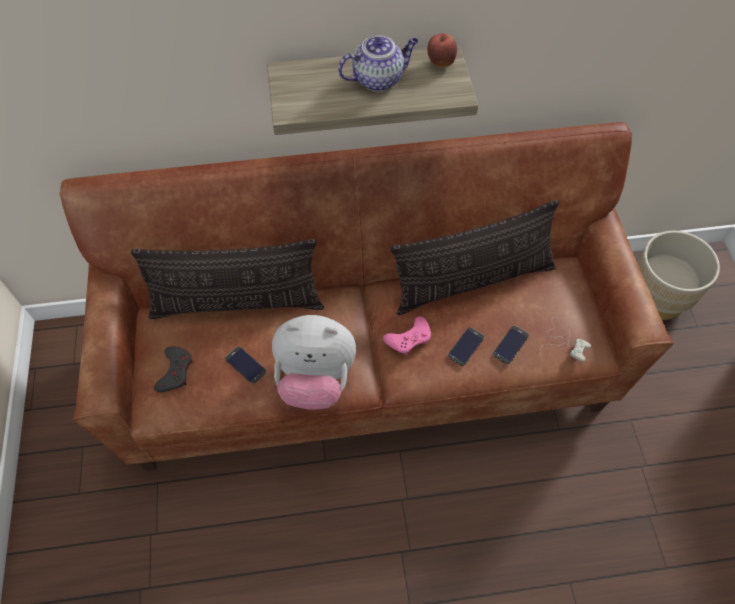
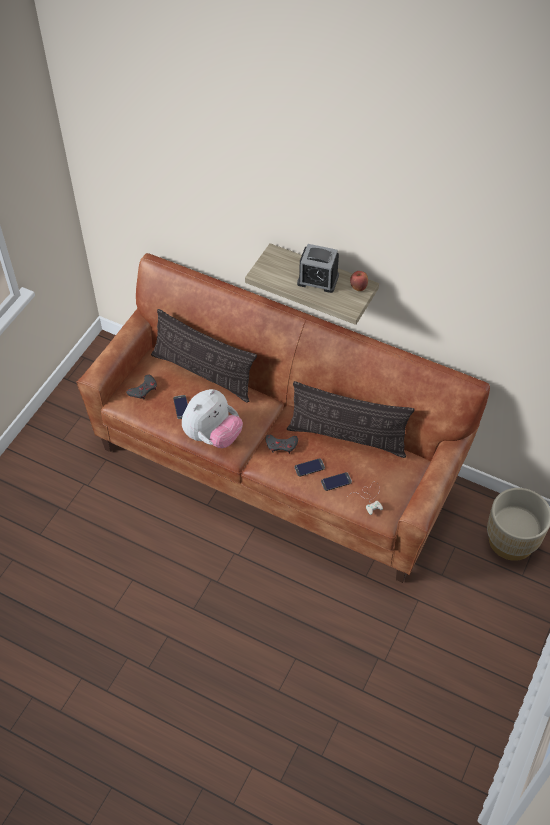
camera: 35 degrees right, 5 degrees down
(315, 379) = (212, 436): plush toy -> plush toy turned 90 degrees counterclockwise
(378, 79) = (318, 279): teapot -> alarm clock
(409, 338) = (281, 445): pink game controller -> grey game controller

